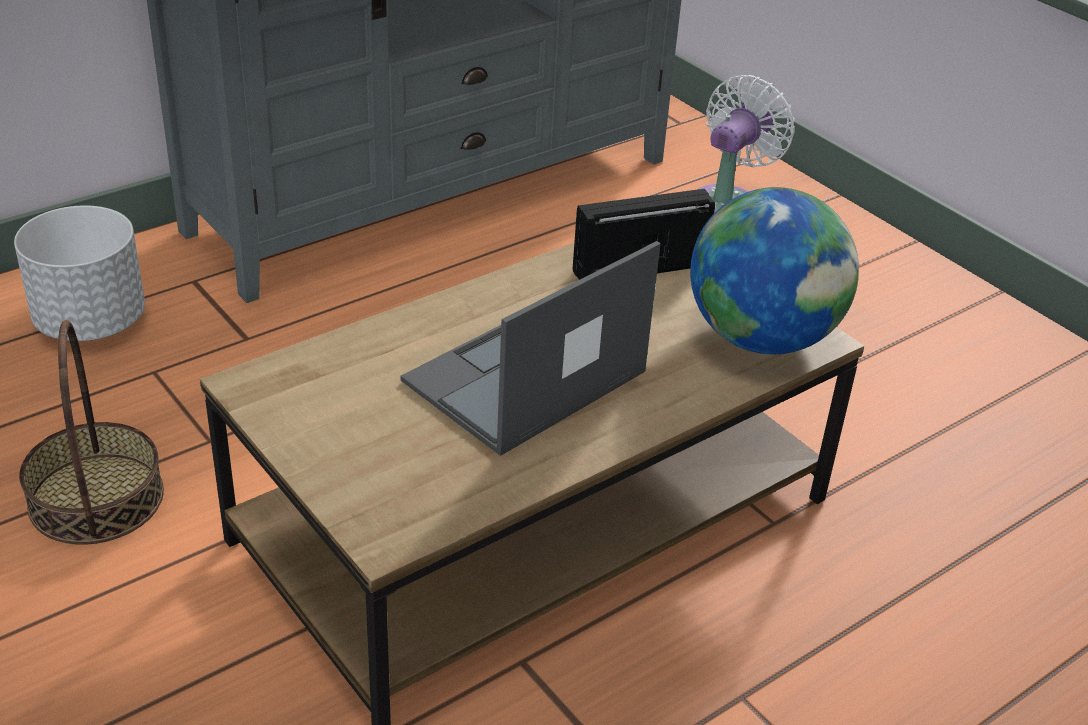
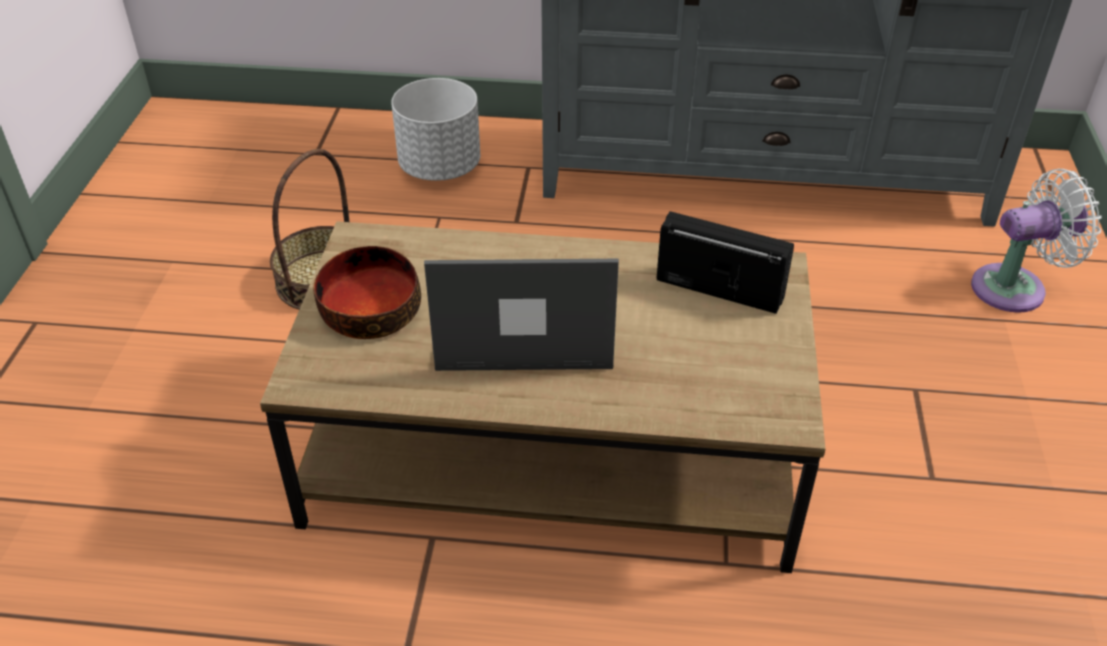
camera: 45 degrees right, 5 degrees up
(361, 440) = (369, 310): none -> bowl
(761, 338) = (742, 394): globe -> none

